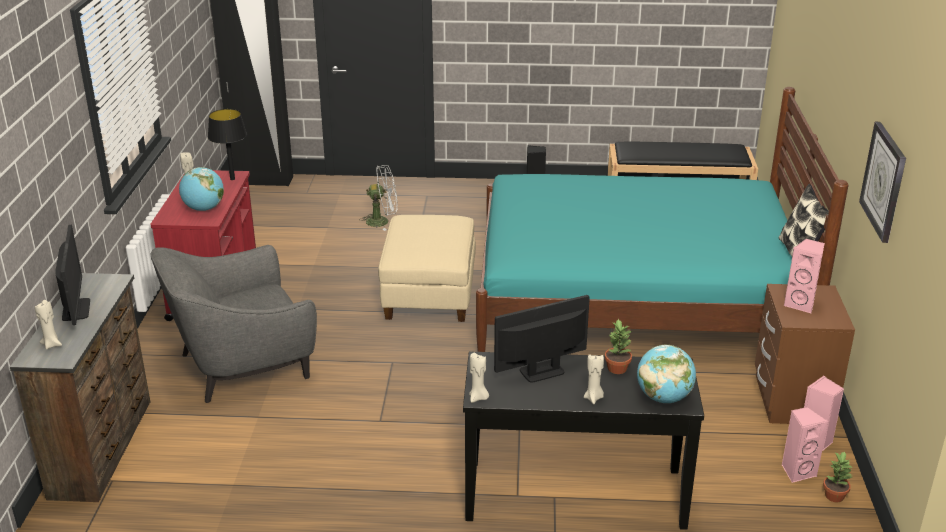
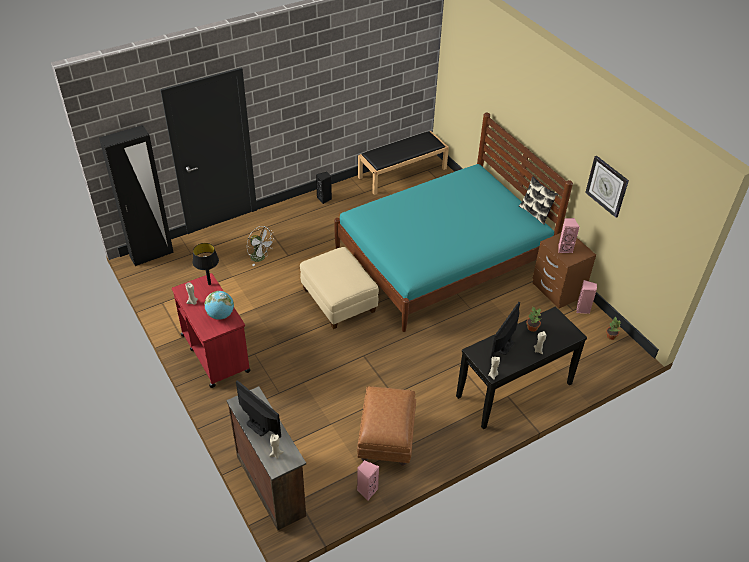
camera: 35 degrees left, 15 degrees up
(242, 365) = (288, 396): grey armchair -> none
(309, 467) = (386, 439): none -> brown ottoman
(382, 221) = (260, 258): white fan -> white fan turned 75 degrees clockwise
(663, 397) = (564, 335): globe -> none
(797, 471) = (588, 330): pink speaker -> pink speaker (367, 490)

